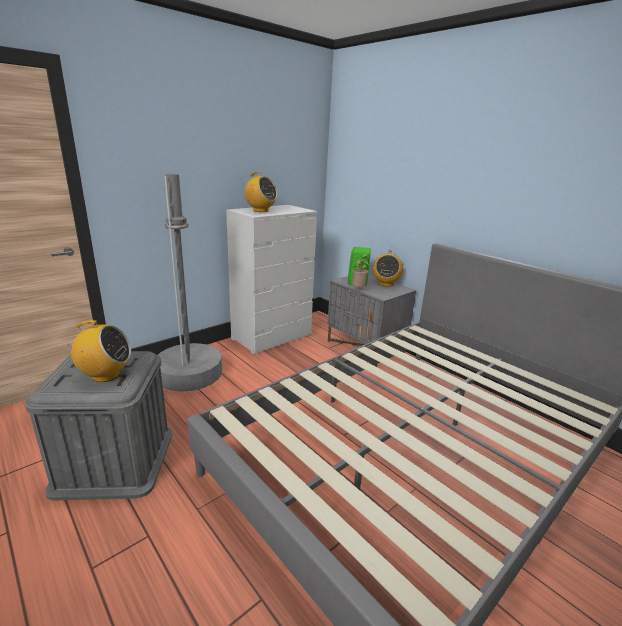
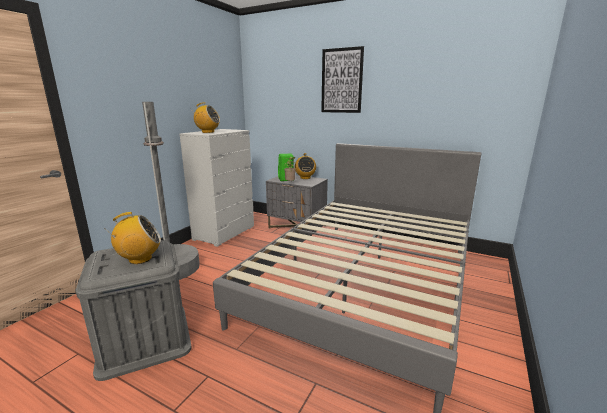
camera: 20 degrees left, 5 degrees down
(455, 151) = (341, 81): none -> picture

